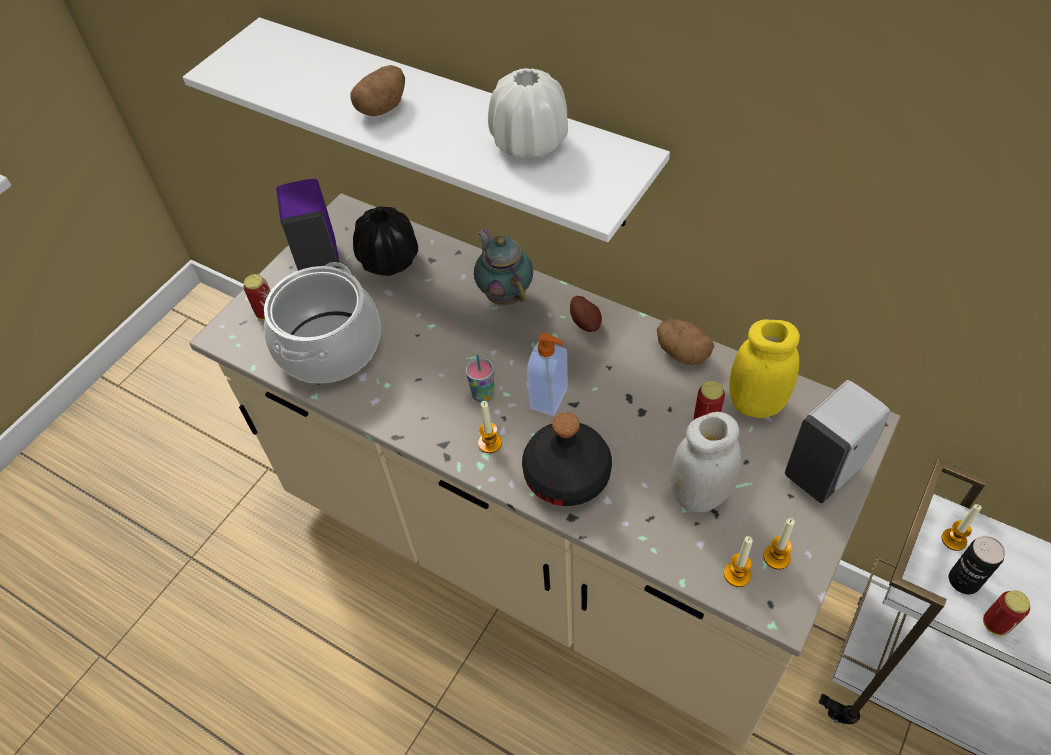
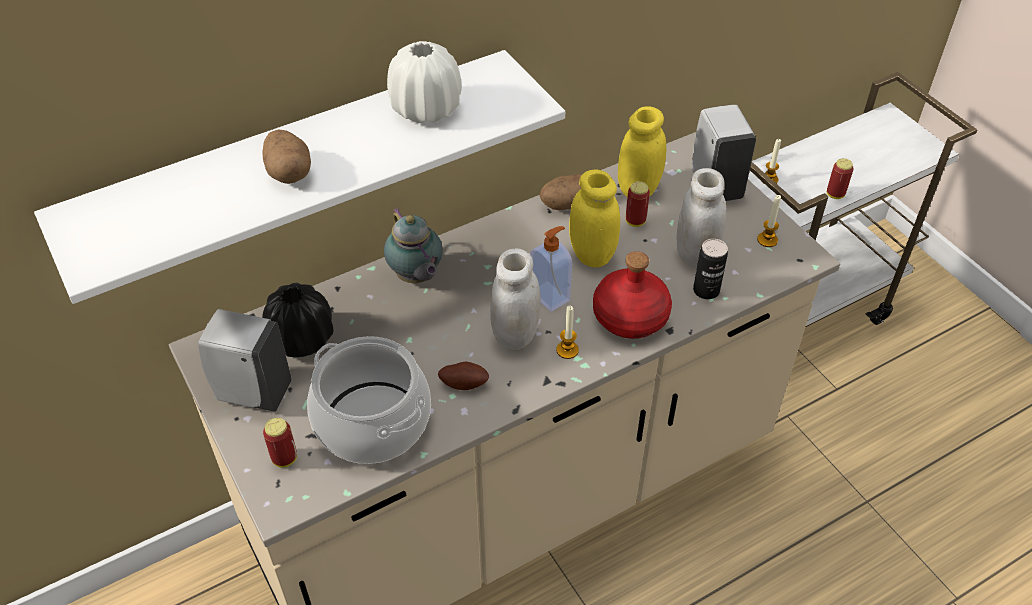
camera: 65 degrees left, 5 degrees down
(319, 262) = (252, 392): purple soap dispenser -> white soap dispenser
(483, 395) = (515, 335): cup -> white jar
(505, 294) = (416, 277): teapot -> teapot turned 120 degrees counterclockwise
(567, 474) = (630, 316): black bottle -> red bottle
(586, 322) = (490, 242): potato -> potato (464, 383)
(629, 406) = (592, 255): none -> yellow jar
(737, 574) = (769, 265): candle -> none
(963, 580) = (799, 191): can -> can (706, 290)

